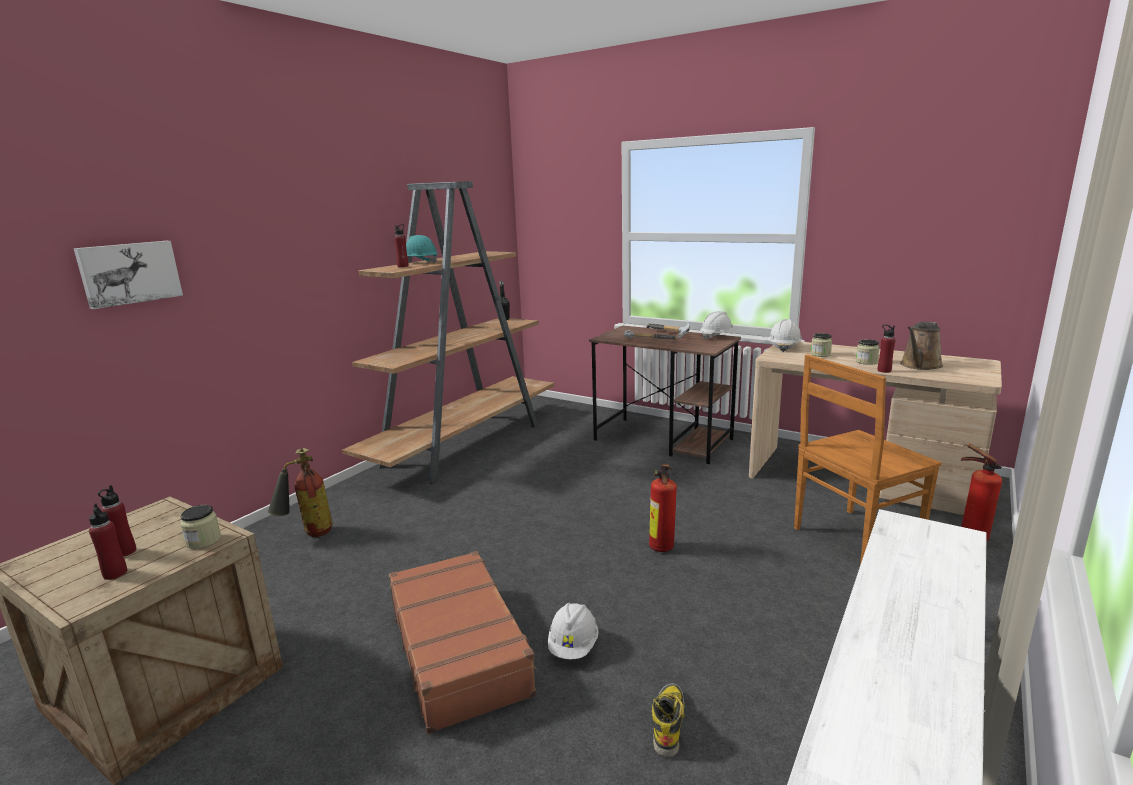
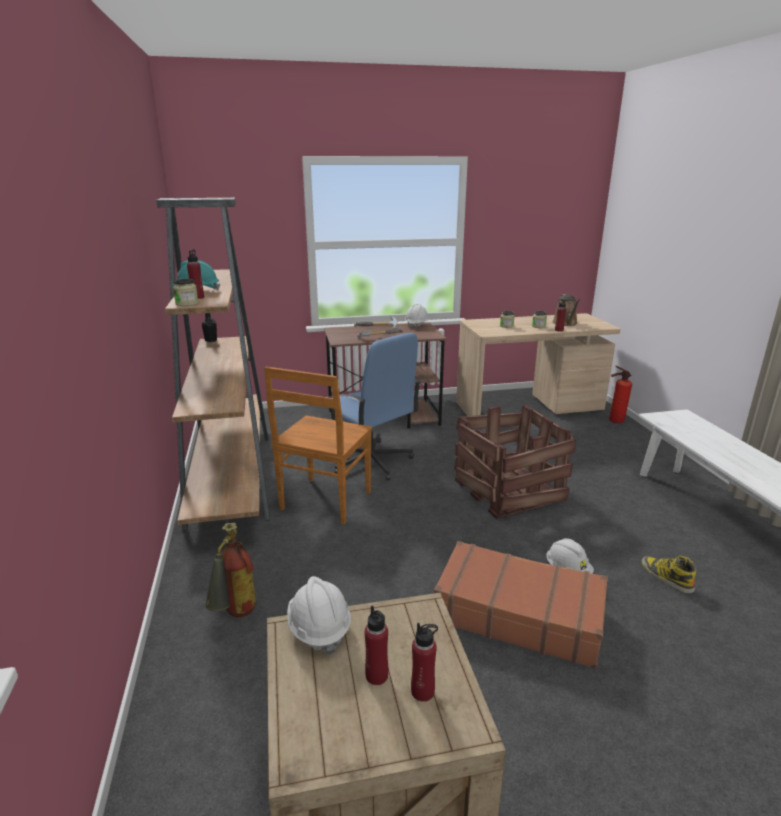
camera: 45 degrees left, 5 degrees up
(129, 273) = (45, 357): picture -> none
(203, 541) = (418, 622): jar -> jar (187, 304)
(581, 471) = (371, 461): none -> blue office chair
(661, 549) = (509, 490): fire extinguisher -> crate
(784, 347) = (476, 325): white hard hat -> white hard hat (319, 628)
(853, 539) = (578, 442): brown chair -> brown chair (324, 502)

